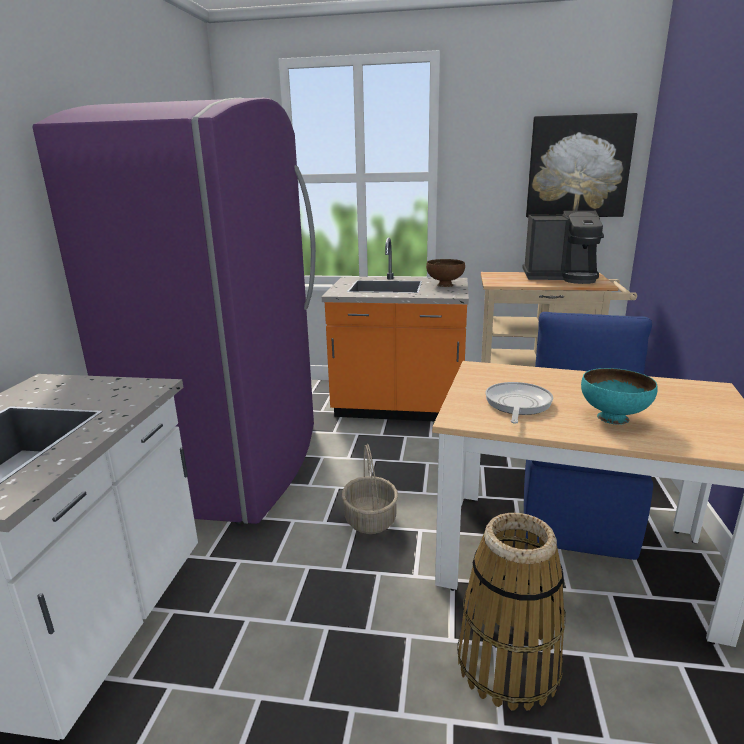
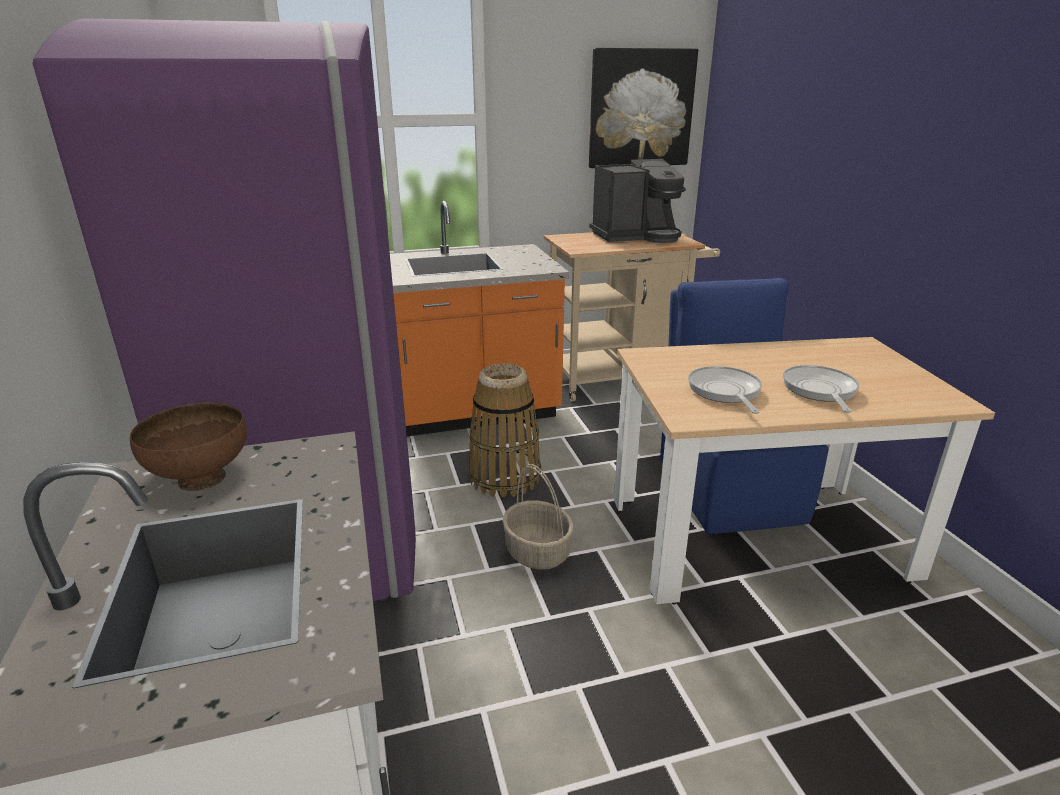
camera: 25 degrees left, 5 degrees up
(444, 285) = (521, 256): brown bowl -> brown bowl (200, 479)
(508, 663) = (772, 659): basket -> basket (505, 476)
(613, 418) = (820, 390): turquoise bowl -> frying pan

